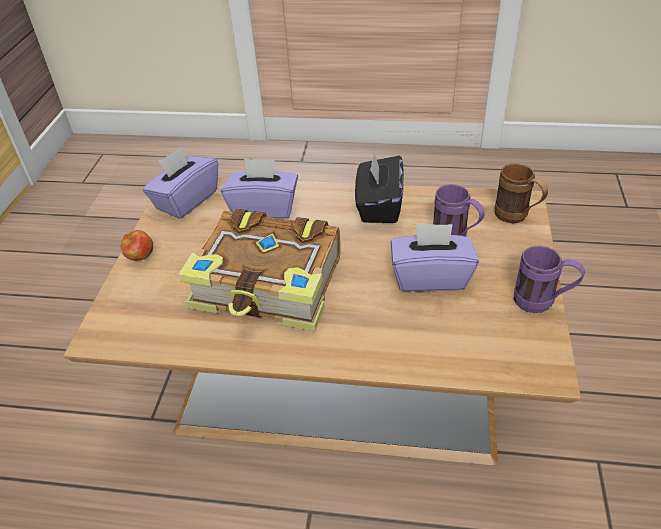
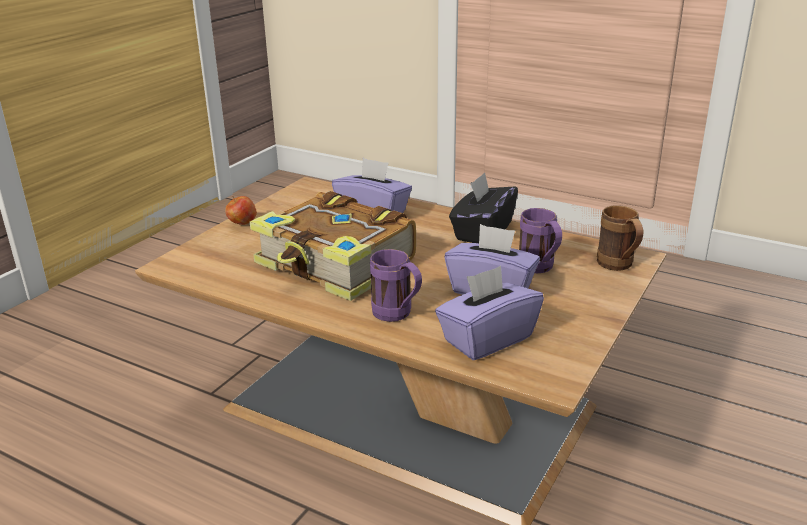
camera: 20 degrees right, 15 degrees down
(186, 200) = (309, 195): purple tissue box -> purple tissue box (487, 339)
(542, 303) = (591, 332): purple mug -> purple mug (397, 315)

